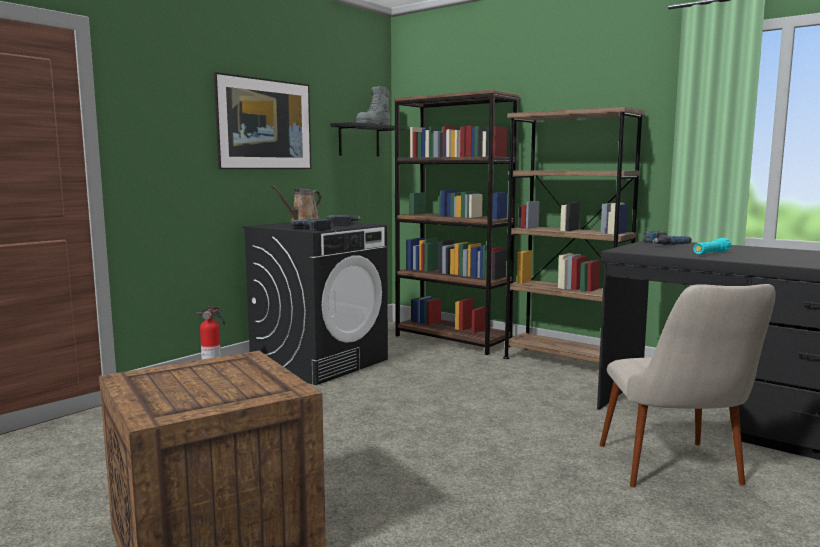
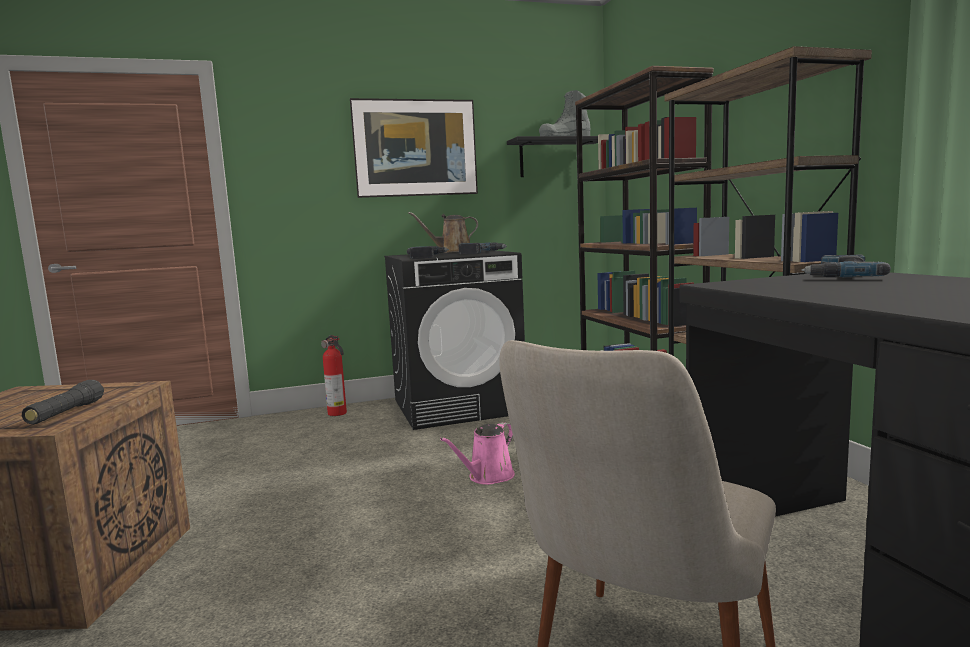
camera: 35 degrees right, 0 degrees up
(266, 381) = (66, 413): none -> black flashlight
(436, 404) = (488, 477): none -> pink watering can
(711, 254) = (863, 292): turquoise flashlight -> none

